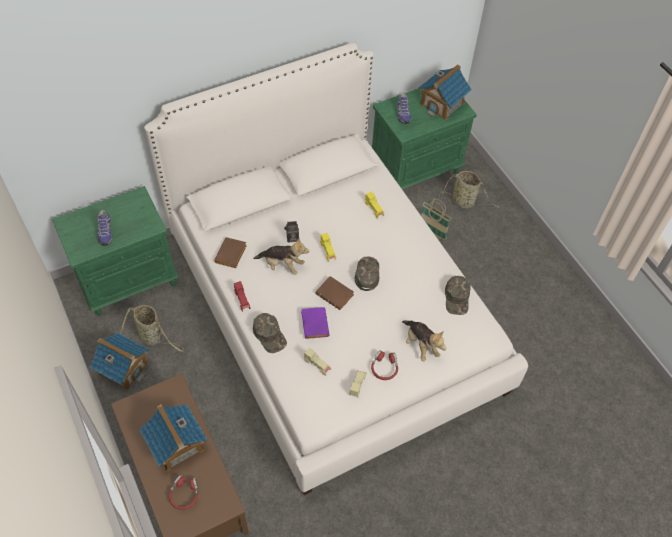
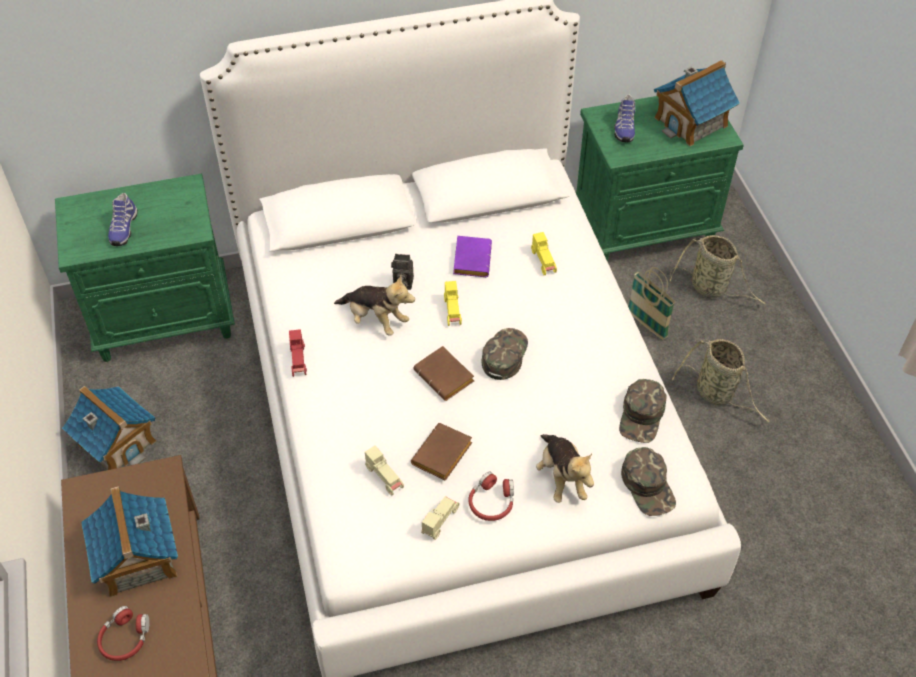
camera: 15 degrees right, 5 degrees down
(152, 337) = (173, 405): basket -> basket (717, 394)
(231, 255) = (302, 293): brown book -> brown book (442, 456)
(270, 335) = (324, 419): green cap -> green cap (648, 486)
(313, 324) = (397, 414): purple book -> purple book (470, 259)

